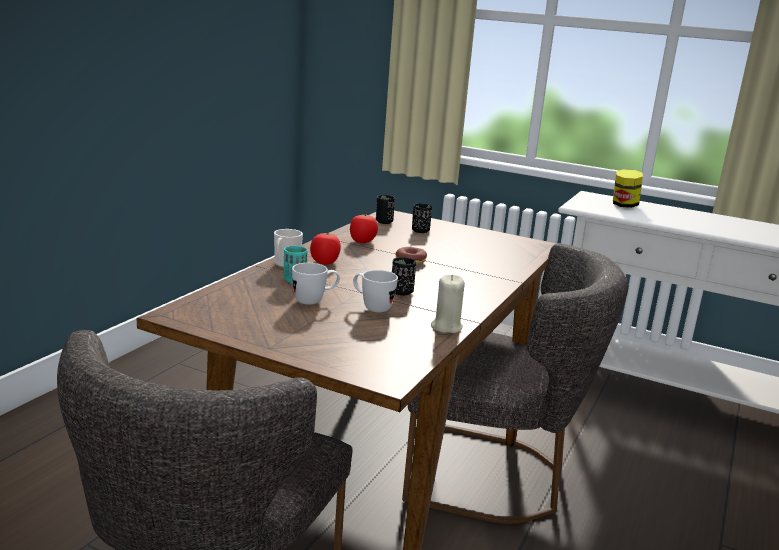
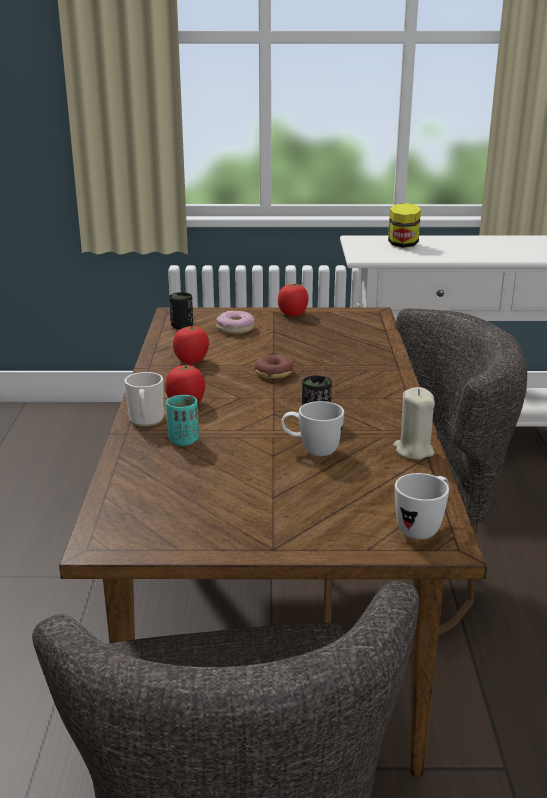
camera: 25 degrees left, 5 degrees up
(315, 301) = (242, 462): white mug -> white mug (423, 527)
(420, 231) = (235, 328): black cup -> donut
(476, 232) = (293, 314): none -> tomato

